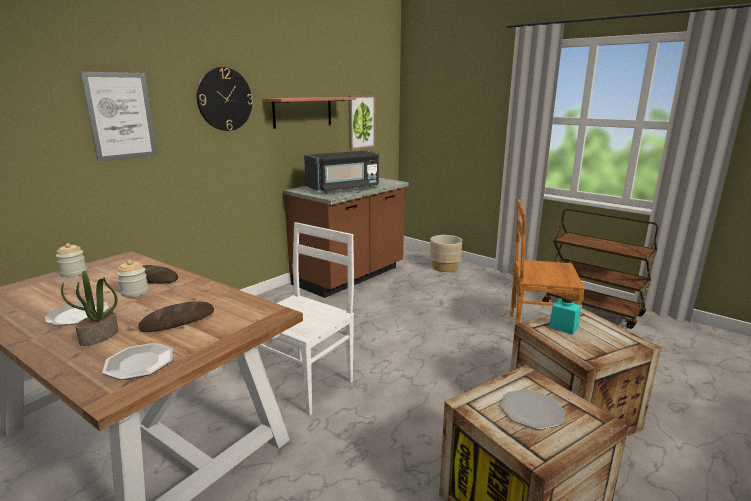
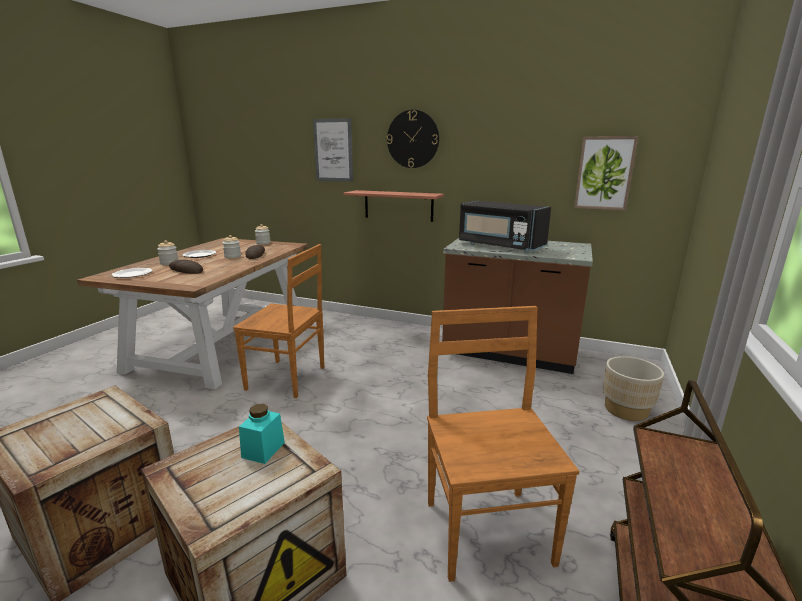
camera: 70 degrees right, 0 degrees up
(99, 337) = (169, 263): potted plant -> jar
(302, 112) = (503, 154): shelf -> shelf (398, 205)
(306, 383) = (288, 378): white chair -> brown chair
(531, 410) = (77, 428): plate -> none

